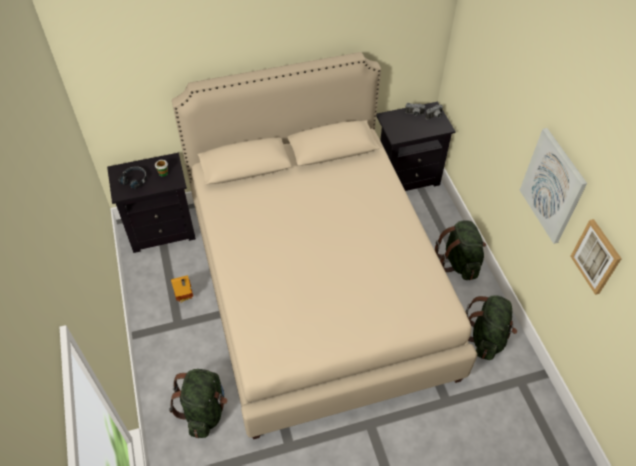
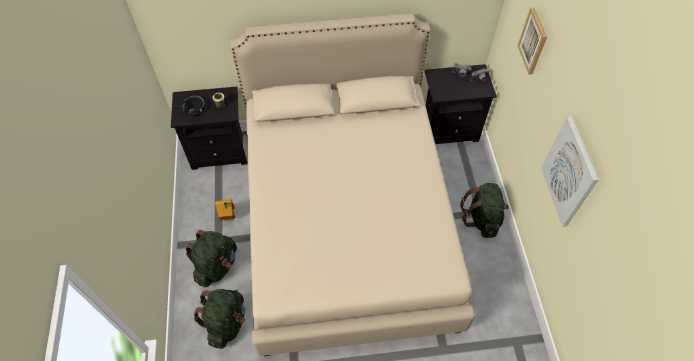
camera: 10 degrees right, 5 degrees up
(486, 337) = (492, 294): green backpack -> green backpack (216, 266)
(596, 256) = (597, 250): picture -> picture (533, 41)

